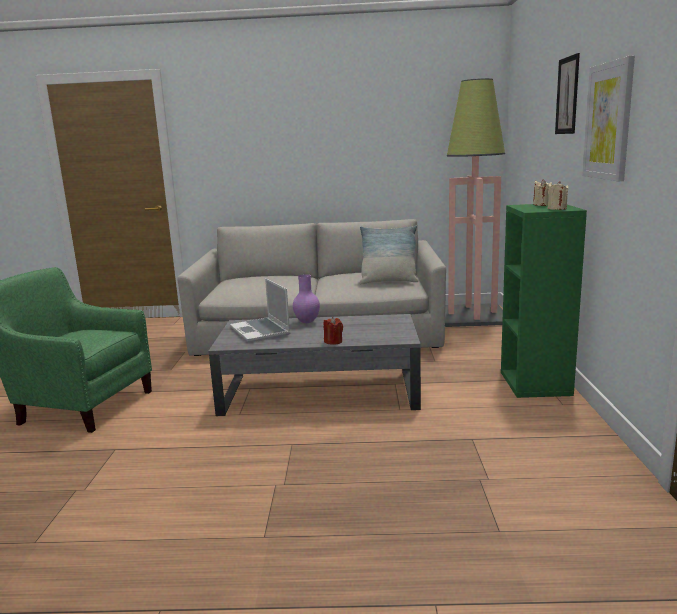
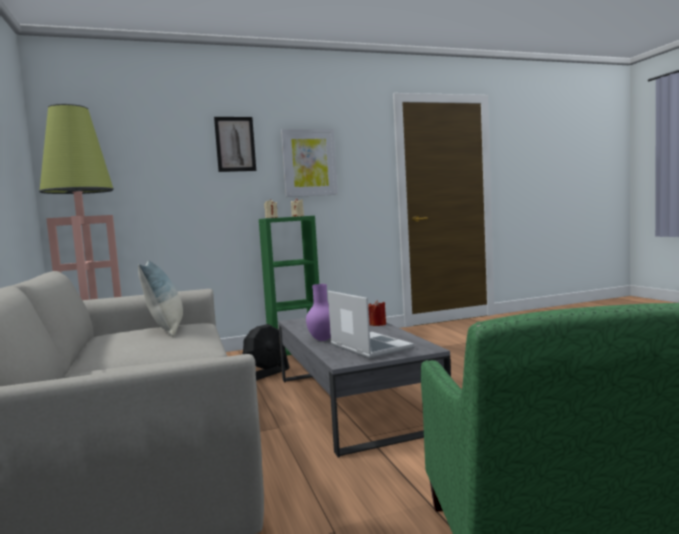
camera: 110 degrees left, 10 degrees down
(261, 331) = (369, 347): laptop -> laptop turned 75 degrees counterclockwise
(436, 366) = (265, 374): none -> black fan

